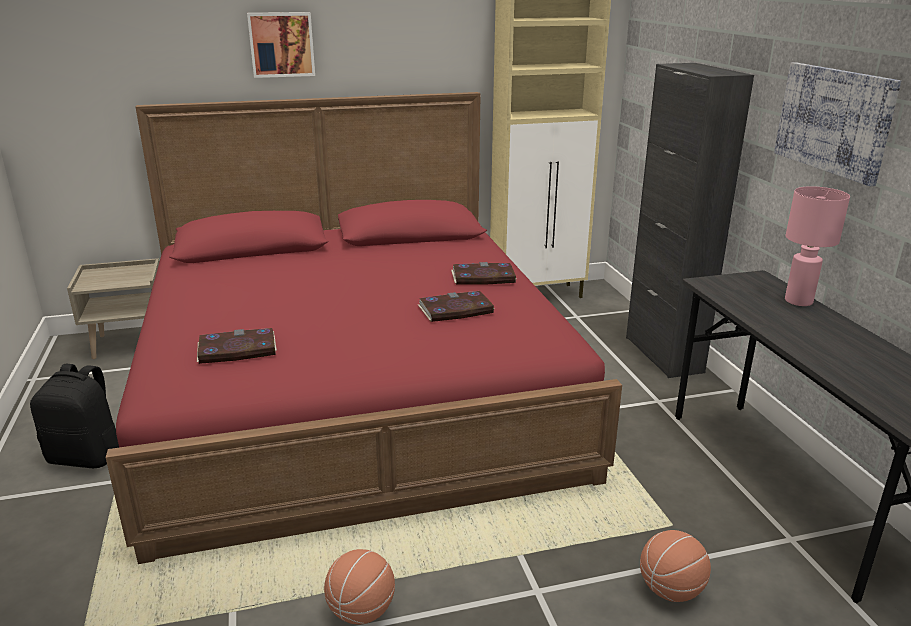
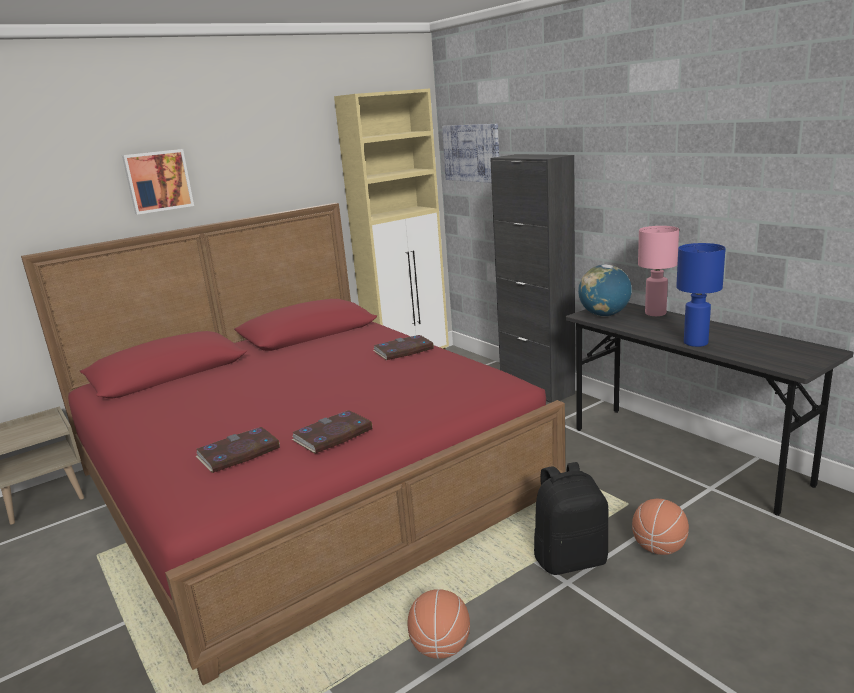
camera: 20 degrees left, 5 degrees down
(87, 456) = (73, 611): black backpack -> black backpack (570, 559)
(455, 310) = (404, 378): book -> book (333, 435)
(731, 288) = (604, 315): none -> globe
(811, 354) = (695, 343): none -> blue table lamp
(833, 120) = (649, 177): picture -> picture (471, 153)

